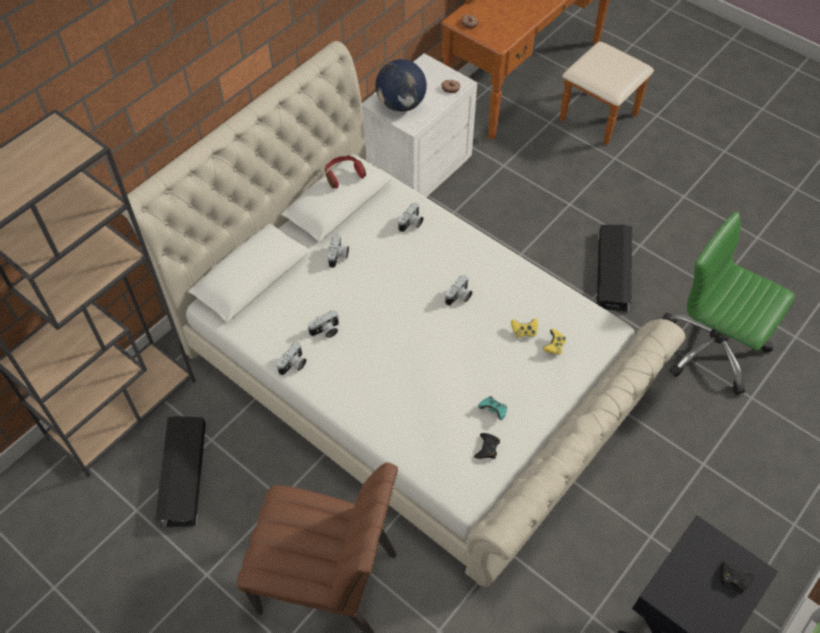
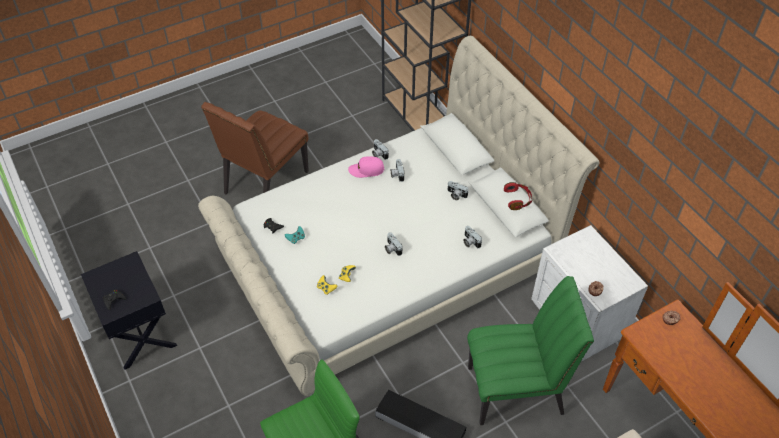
camera: 110 degrees right, 5 degrees down
(182, 474) = (364, 136): black storage box -> none
(331, 370) = (366, 170): none -> pink cap
(401, 105) = (583, 251): globe -> none
(531, 204) = (514, 391): none -> green chair

